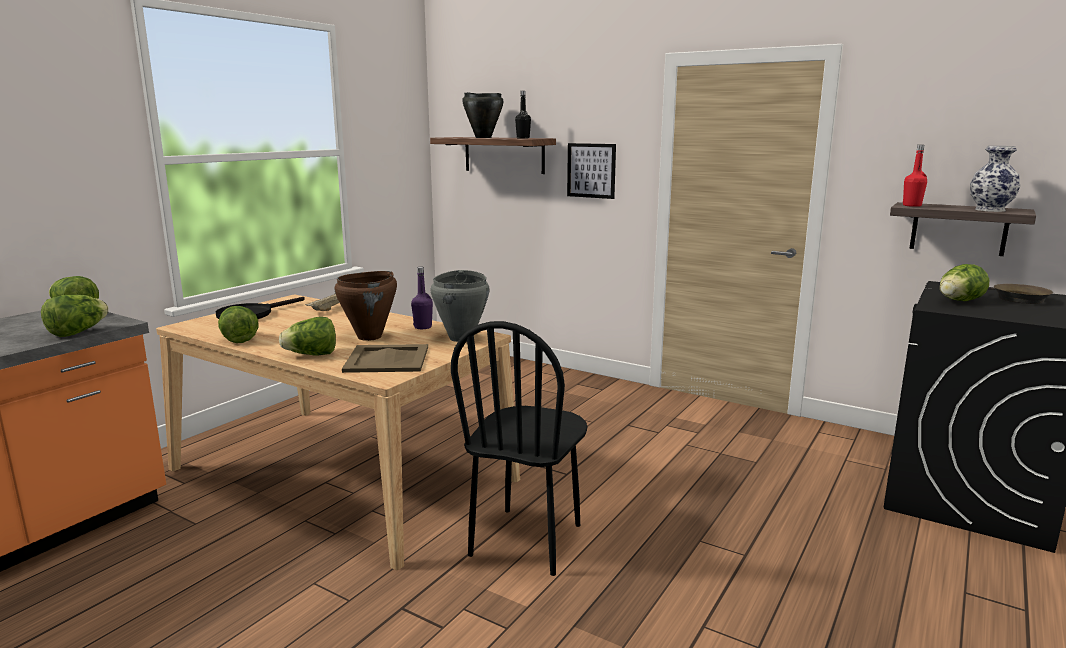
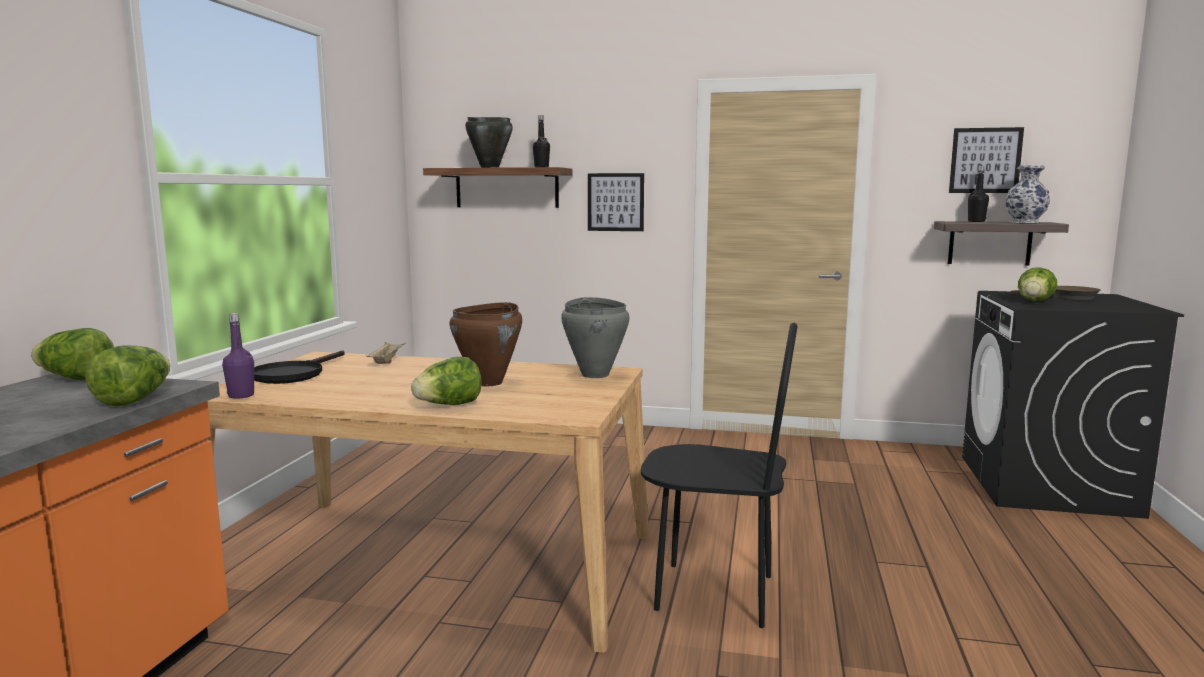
camera: 20 degrees left, 5 degrees down
(238, 339) = (322, 399): lettuce -> none
(386, 359) = (547, 401): beige tray -> none
(423, 327) = (533, 369): purple bottle -> purple bottle (241, 395)
(527, 540) = (714, 593): black chair -> black chair turned 75 degrees counterclockwise
(912, 205) = (957, 222): red bottle -> none
(939, 205) = (976, 221): none -> black bottle
(959, 138) = (985, 160): none -> picture

